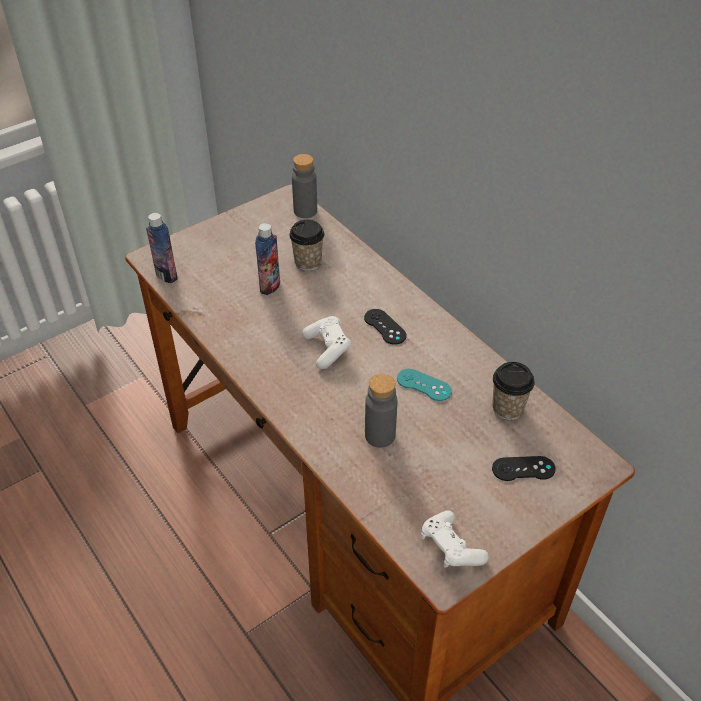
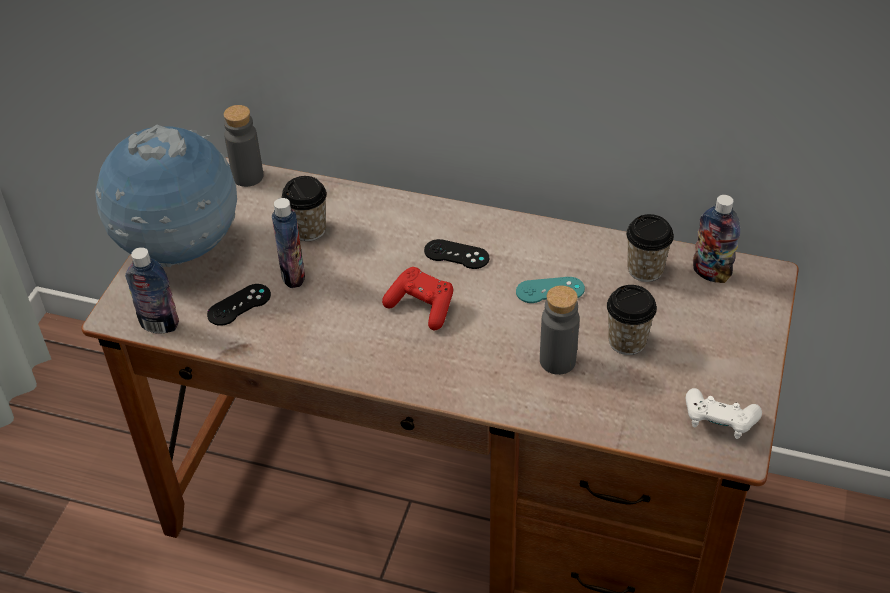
camera: 35 degrees left, 0 degrees up
(221, 237) = (180, 251): none -> globe
(328, 348) = (421, 306): white game controller -> red game controller
(442, 451) = (627, 341): none -> cup
(523, 469) = (710, 316): black game controller -> black game controller (239, 305)
(556, 438) = (711, 273): none -> bottle

